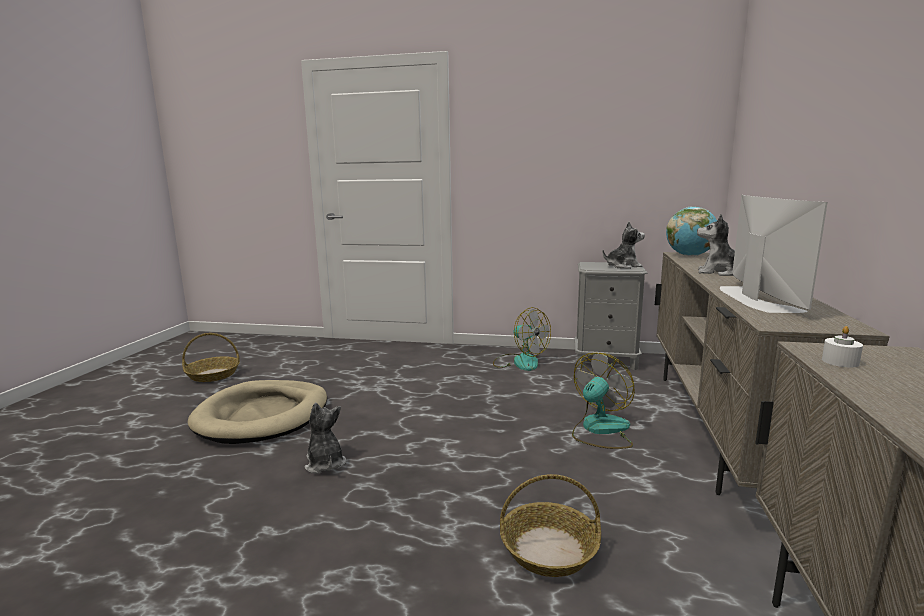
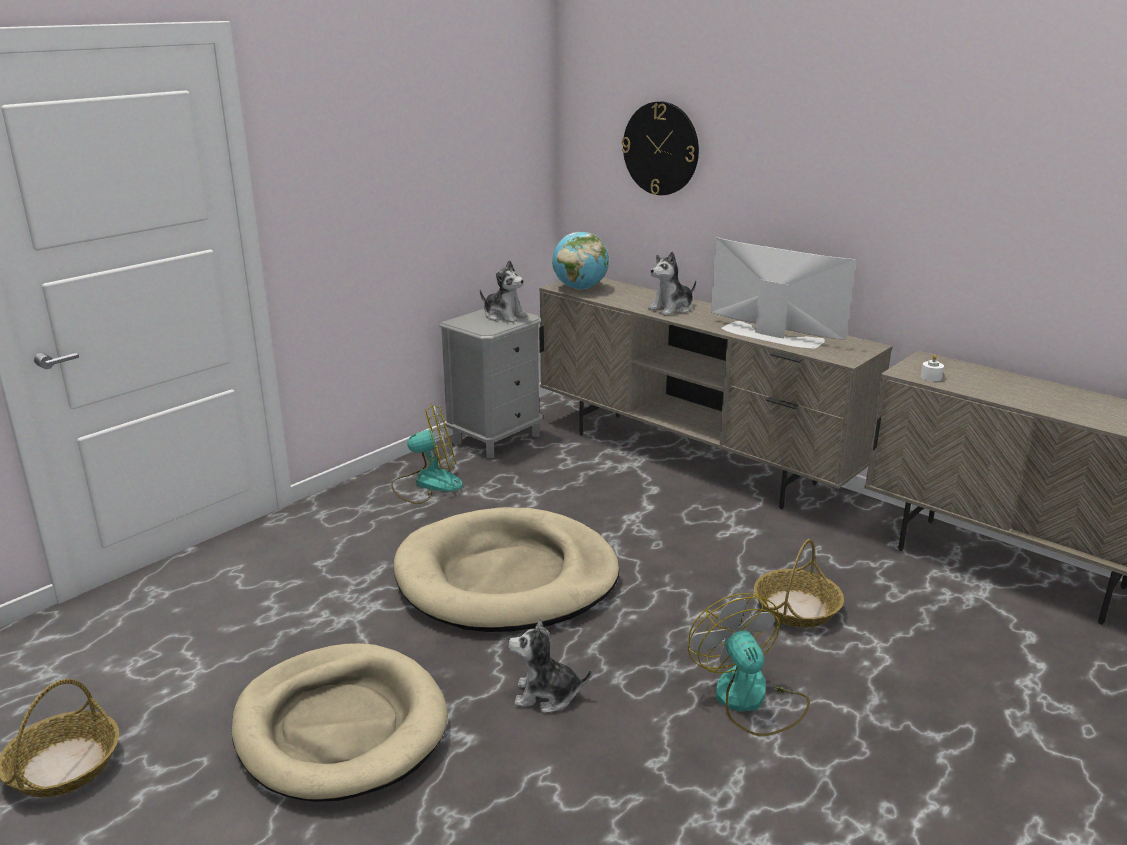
camera: 60 degrees left, 10 degrees up
(446, 412) = (507, 577): none -> beige dog bed
(600, 430) = (641, 509): fan -> fan (749, 700)
(622, 266) = (504, 316): plush toy -> plush toy turned 105 degrees clockwise
(772, 128) = (661, 148): none -> wall clock

